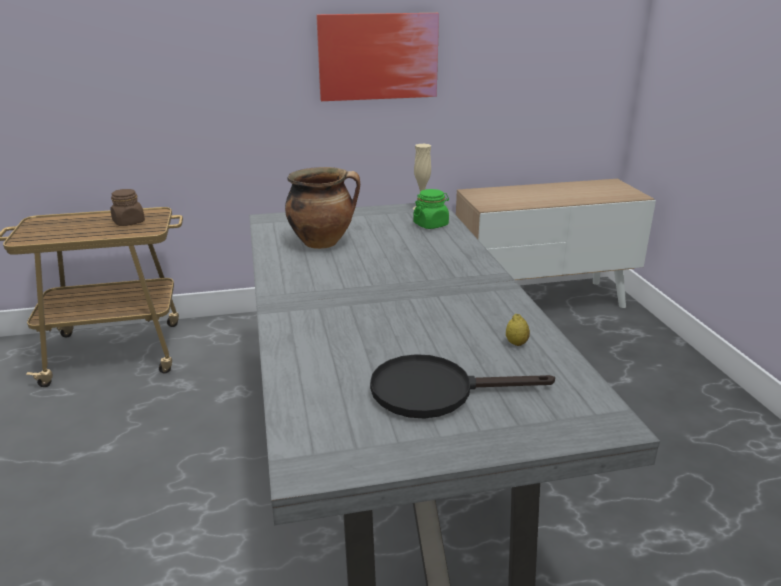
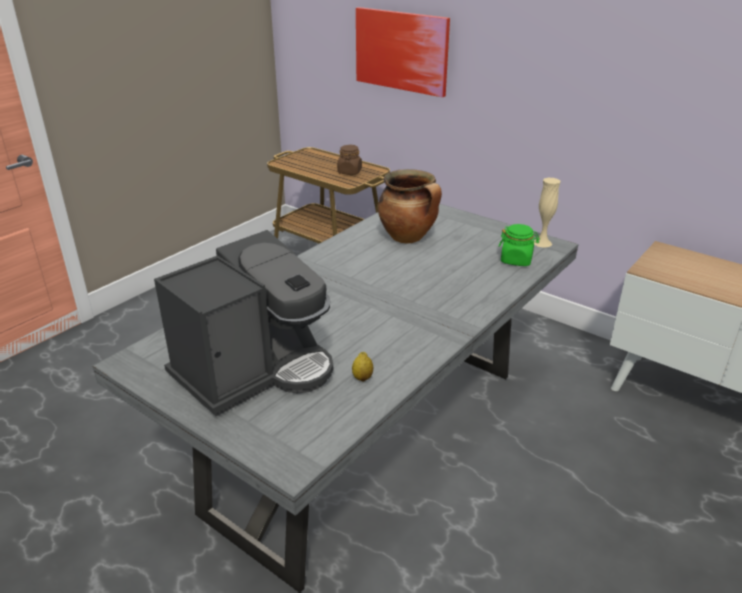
camera: 50 degrees right, 5 degrees up
(378, 56) = (596, 76): picture -> picture (401, 51)
(436, 391) = (255, 371): black frying pan -> coffee machine

